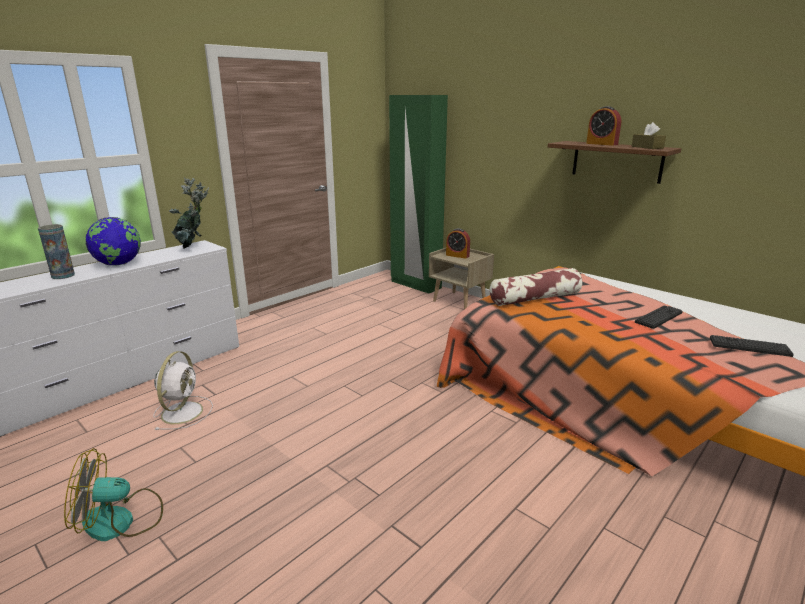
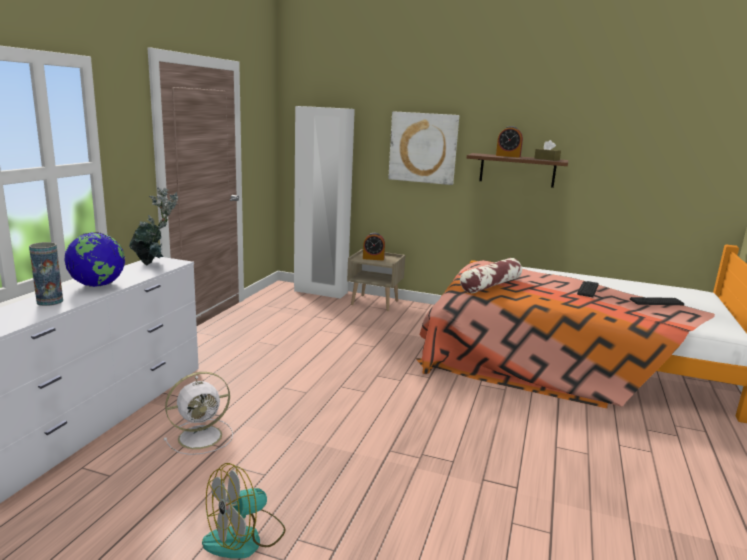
camera: 25 degrees left, 5 degrees down
(183, 411) = (202, 436): white fan -> white fan turned 75 degrees clockwise
(415, 285) = (320, 292): green wardrobe -> white wardrobe
(514, 136) = (423, 148): none -> picture

